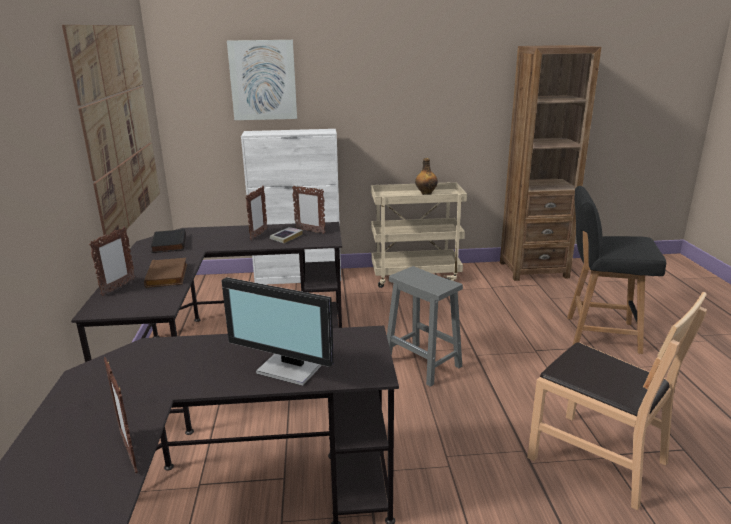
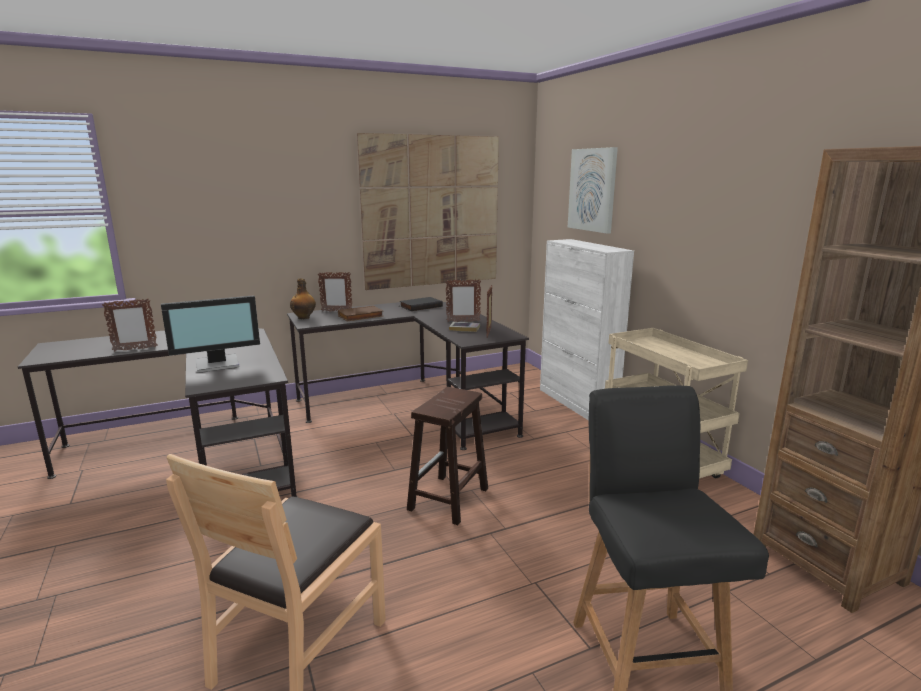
camera: 70 degrees right, 5 degrees down
(129, 452) = (135, 349): picture frame -> picture frame turned 150 degrees counterclockwise
(292, 367) = (218, 364): monitor -> monitor turned 120 degrees counterclockwise
(423, 364) = (448, 500): grey stool -> brown stool
(426, 193) = (688, 357): bottle -> bottle (304, 317)

